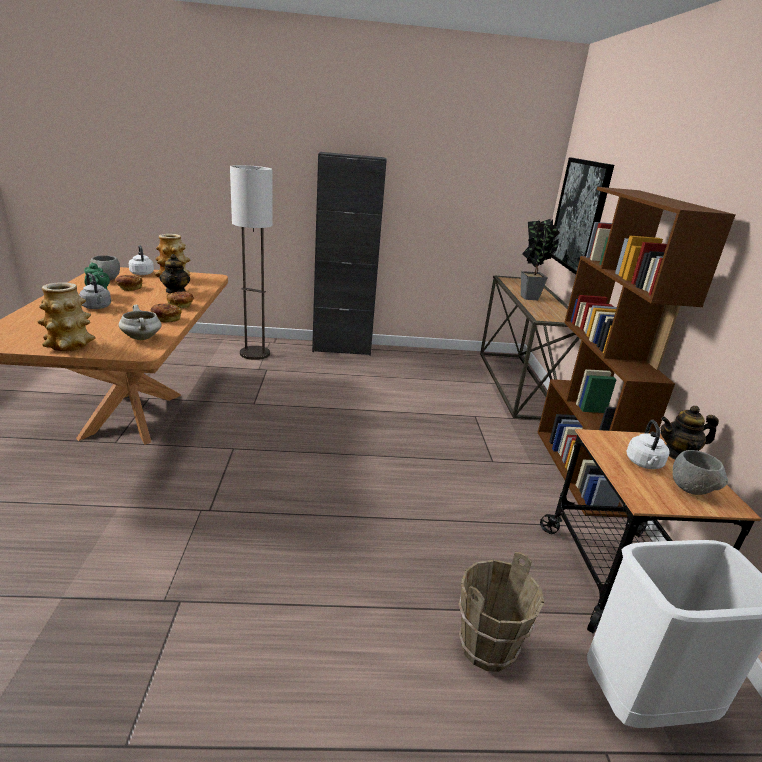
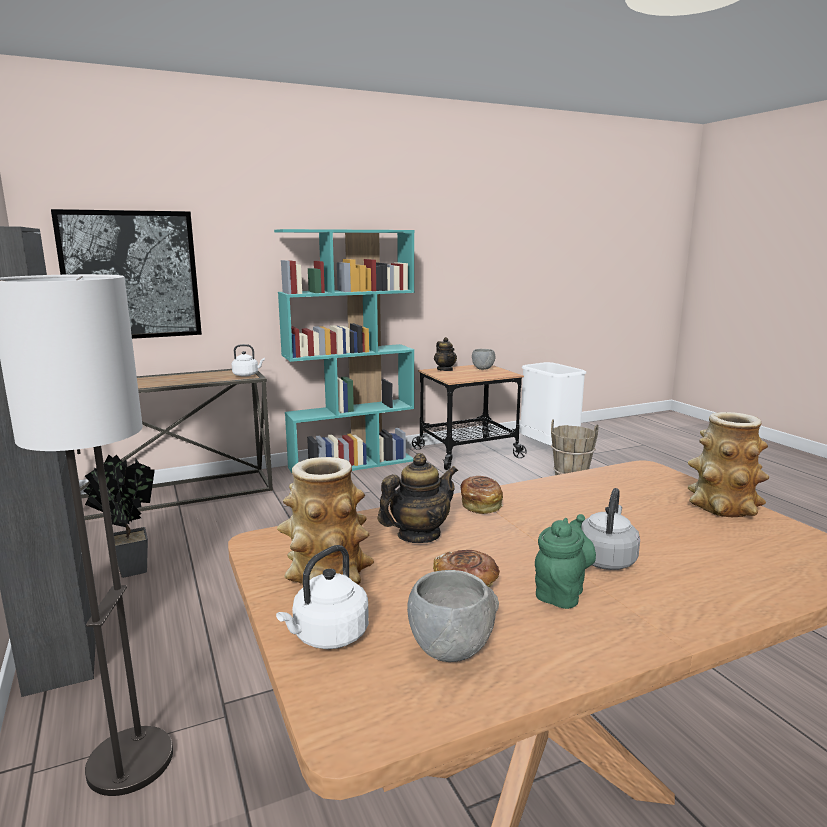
camera: 110 degrees left, 10 degrees down
(142, 338) = (621, 482): white cooking pot -> none
(166, 319) = (545, 494): bread -> none
(530, 297) = (159, 382): potted plant -> potted plant (128, 570)
(578, 470) = (352, 464): brown bookcase -> turquoise bookcase
(644, 464) = (469, 374): white kettle -> white kettle (247, 375)

